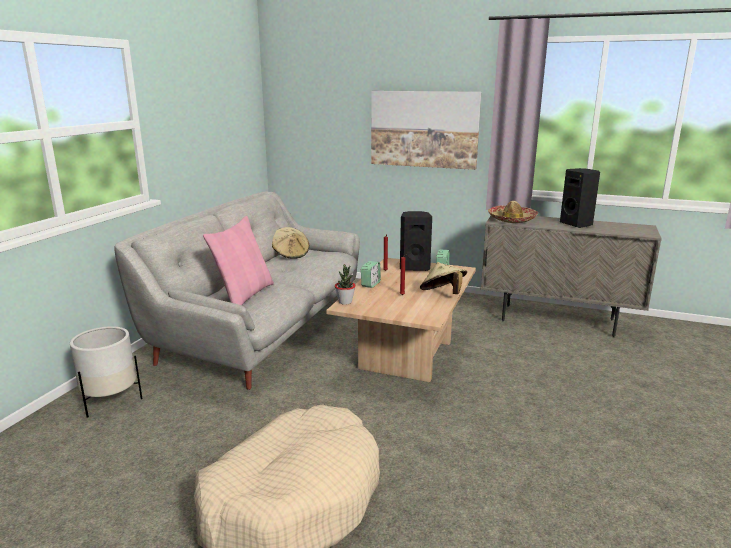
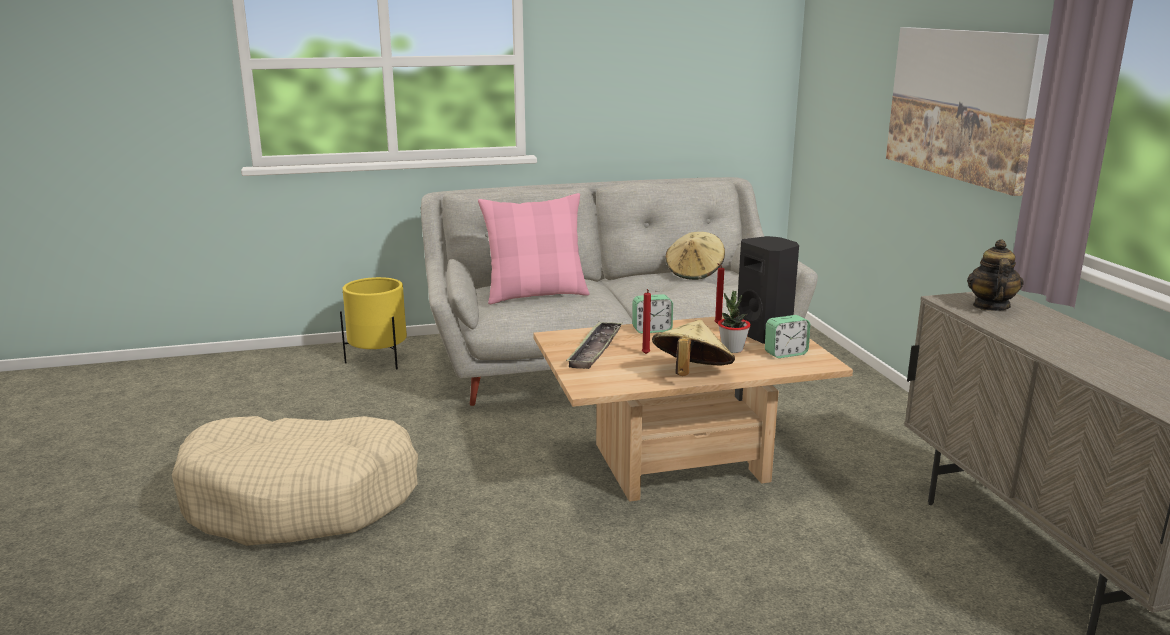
camera: 55 degrees right, 0 degrees up
(110, 401) = (378, 360): white planter -> yellow planter
(345, 302) = (570, 334): potted plant -> potted plant (732, 349)
(379, 303) = (595, 349): none -> tray
(512, 219) = (990, 306): hat -> teapot
(577, 224) = (1093, 353): black speaker -> none

